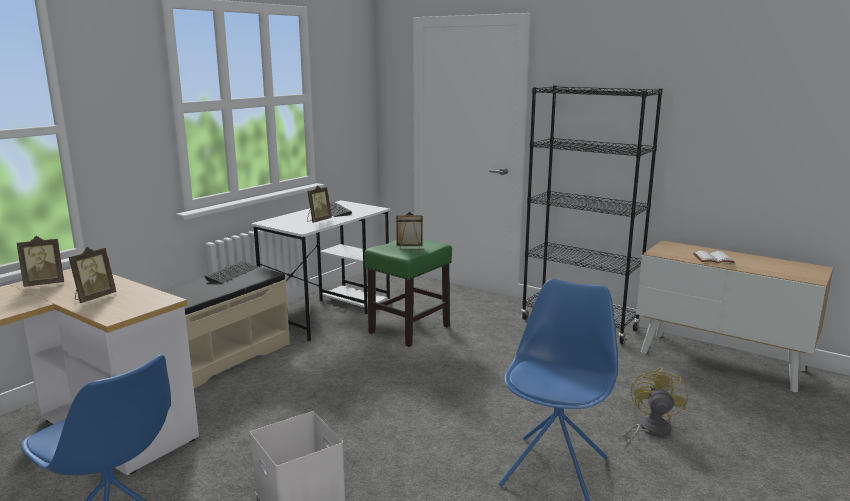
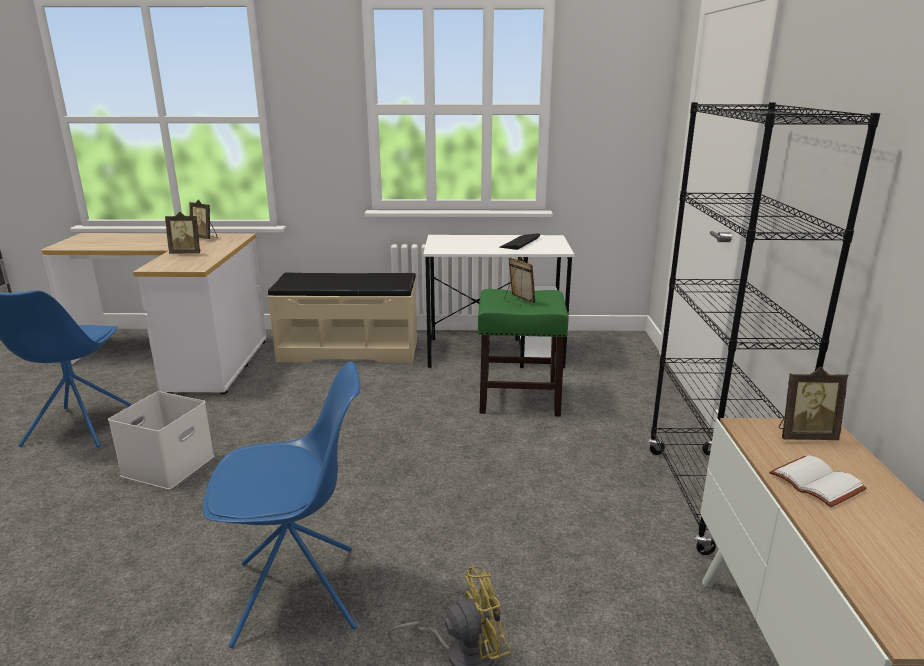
camera: 55 degrees right, 5 degrees up
(232, 273) = (381, 277): keyboard -> none
(318, 220) = (475, 247): picture frame -> picture frame (804, 436)

